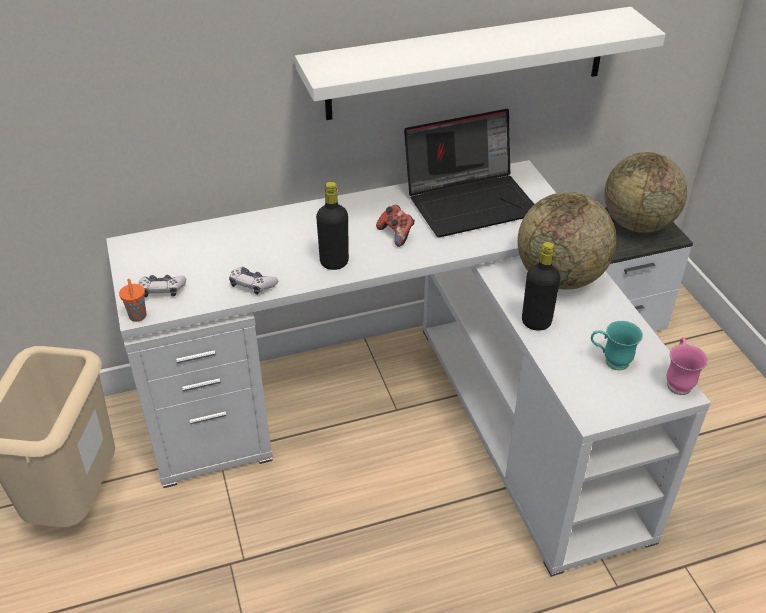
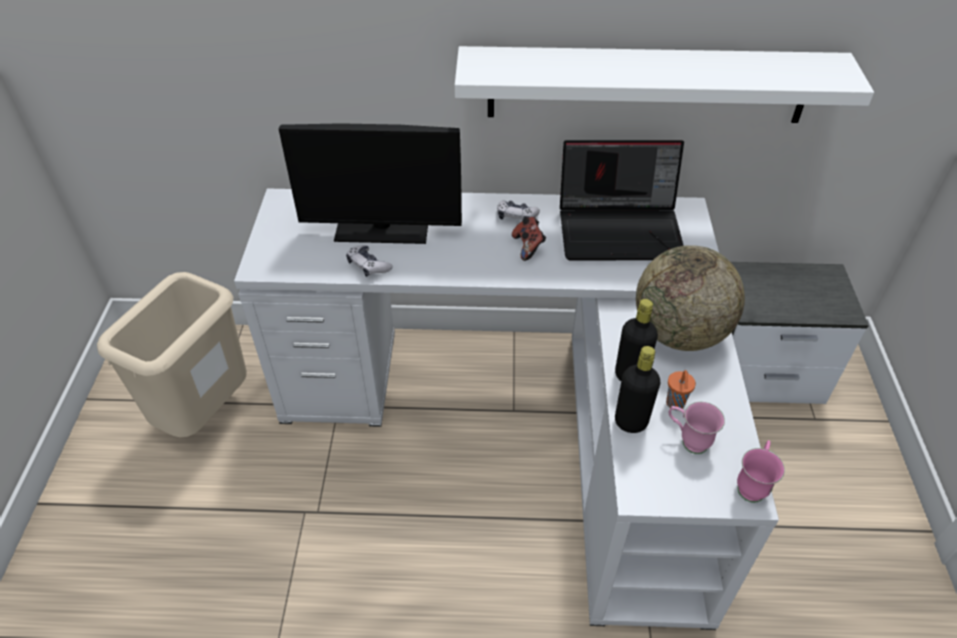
camera: 20 degrees right, 5 degrees up
(138, 317) = (254, 271): orange cup -> orange cup (675, 404)
(162, 290) = (288, 251): game controller -> game controller (516, 216)
(247, 249) = (382, 229): none -> monitor
(334, 262) = (454, 262): black bottle -> black bottle (630, 422)
(610, 361) = (688, 441): turquoise mug -> pink mug
(637, 224) = (814, 290): globe -> none

